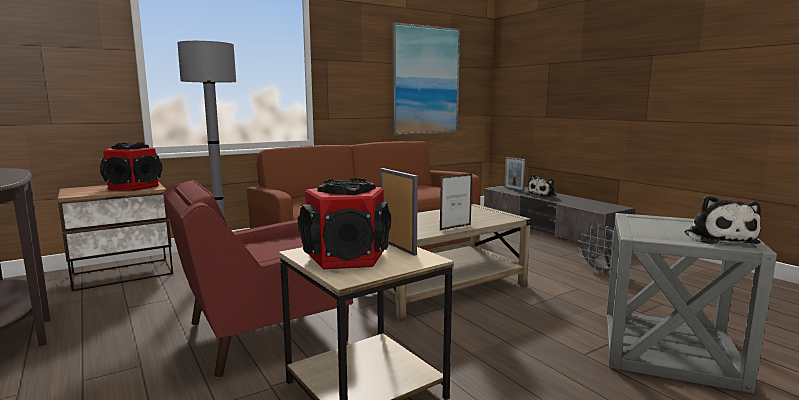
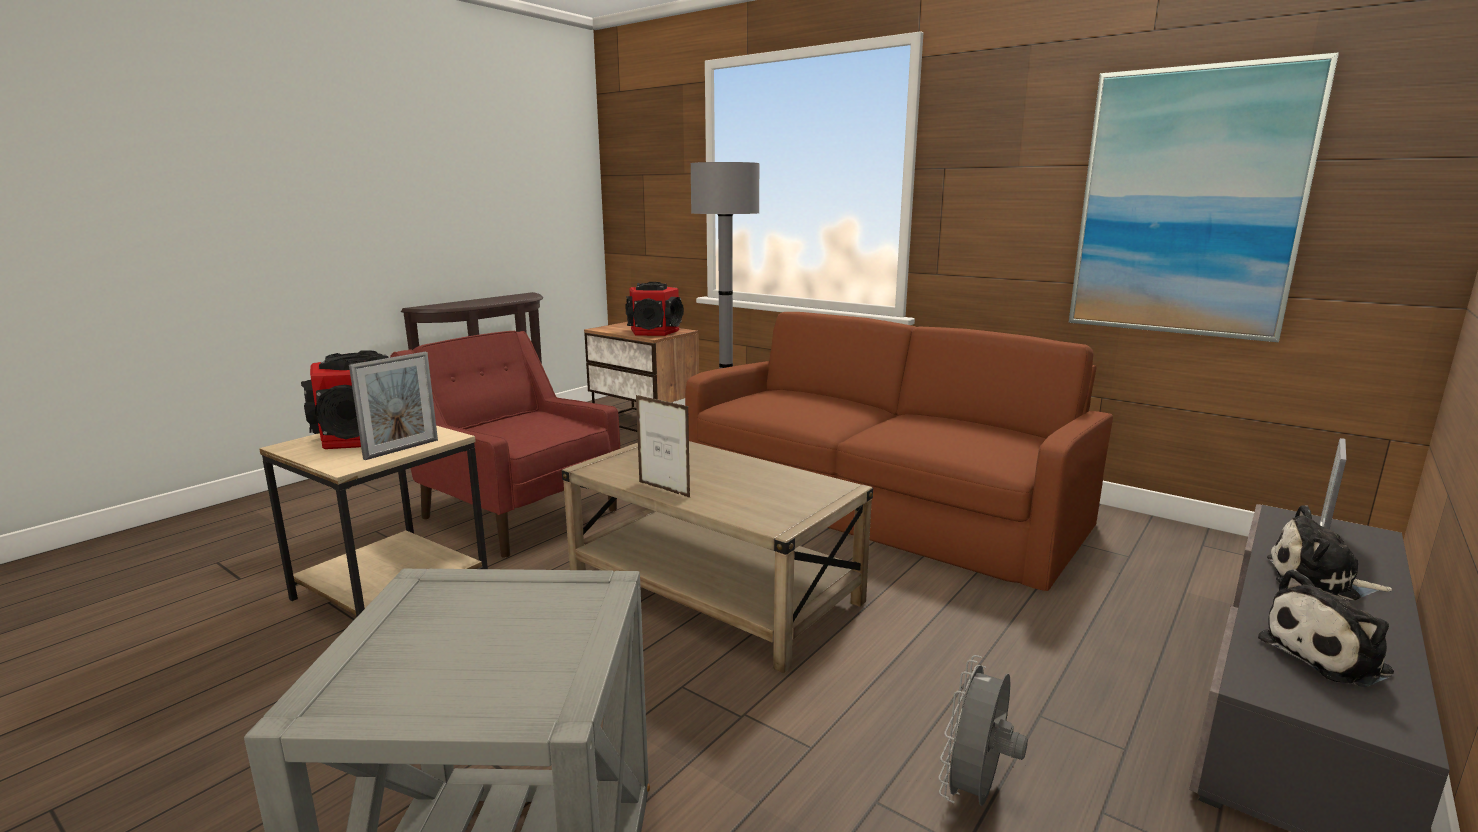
camera: 70 degrees right, 5 degrees up
(718, 238) = (401, 677): plush toy -> plush toy (1330, 656)

